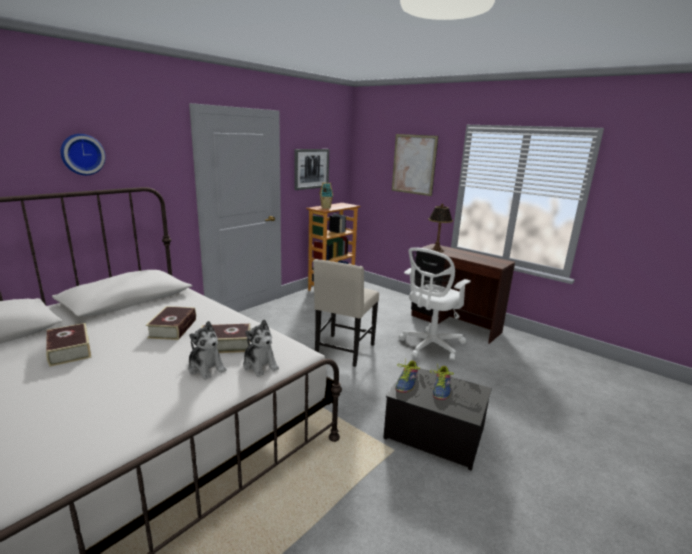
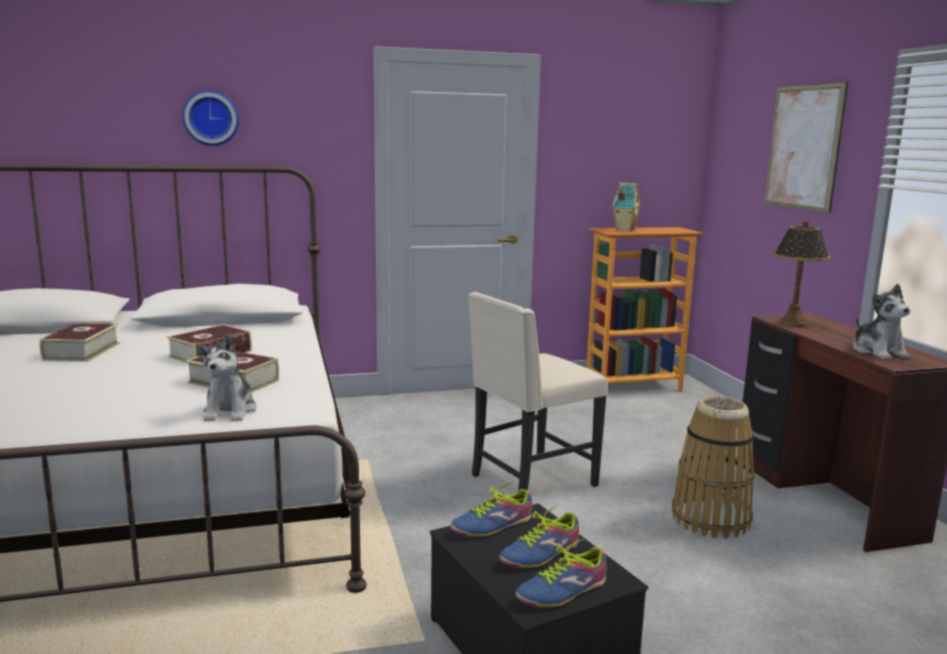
camera: 35 degrees right, 5 degrees down
(206, 368) = (169, 398): plush toy -> plush toy (878, 352)
(311, 168) = (608, 158): picture -> none
(430, 346) = (710, 519): white office chair -> basket
(470, 403) = (563, 591): none -> shoe

